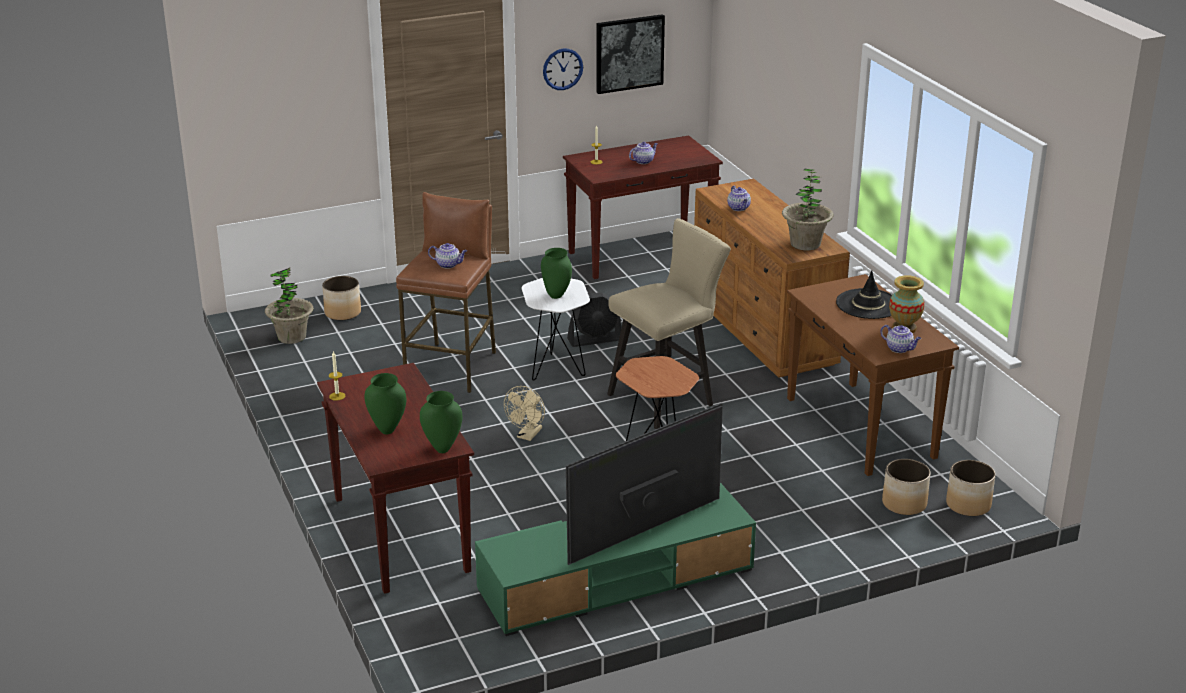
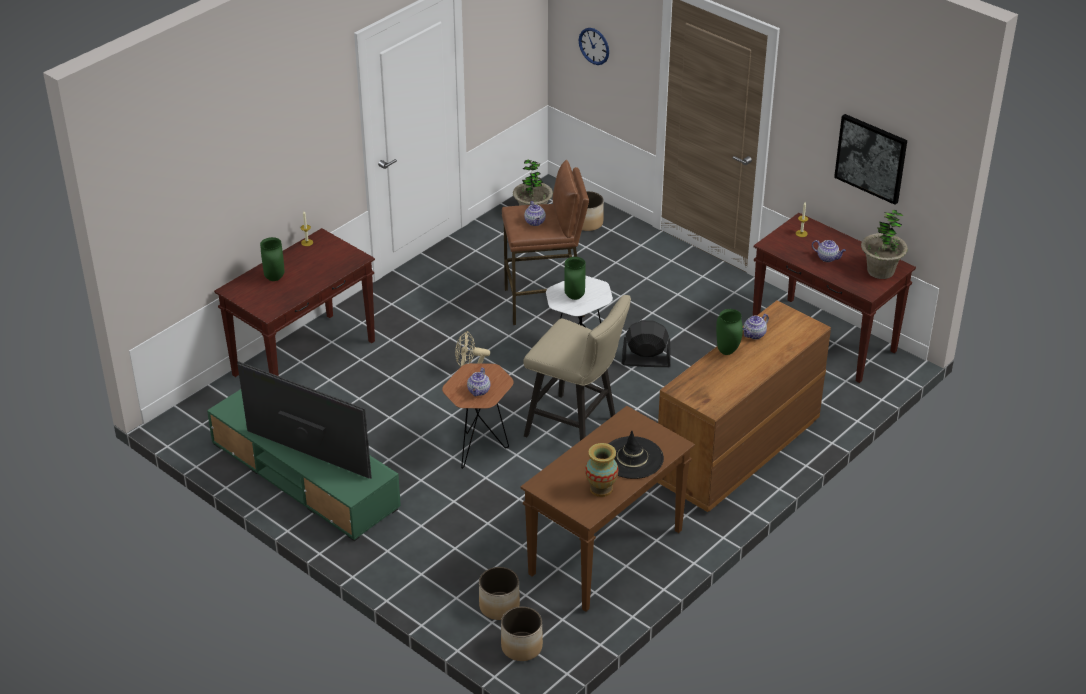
camera: 65 degrees right, 10 degrees up
(442, 448) = (264, 308): green vase -> green vase (728, 351)
(562, 69) = (810, 137): wall clock -> wall clock (594, 46)
(595, 339) = (645, 361): black fan -> black fan turned 135 degrees clockwise
(805, 244) = (709, 391): potted plant -> potted plant (880, 271)
(900, 349) = (559, 494): teapot -> teapot (479, 391)

